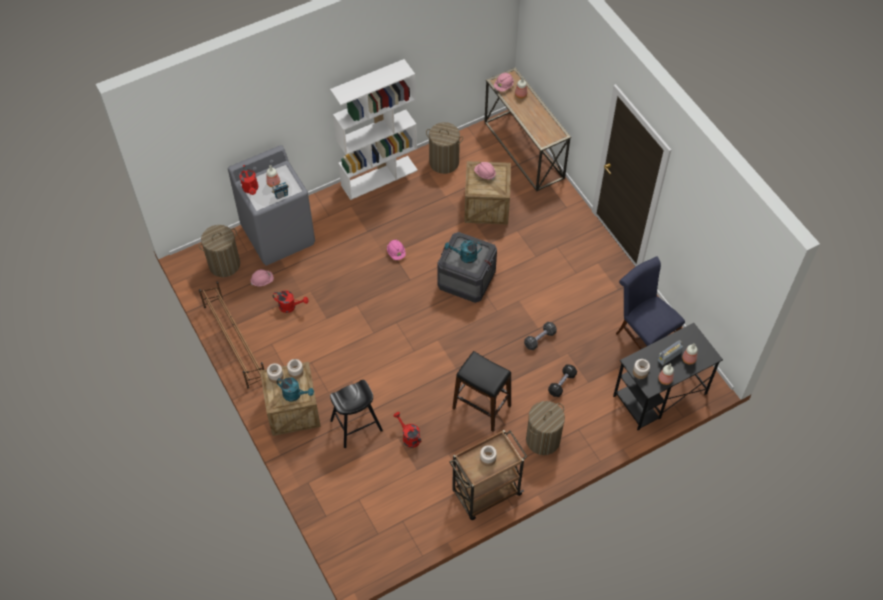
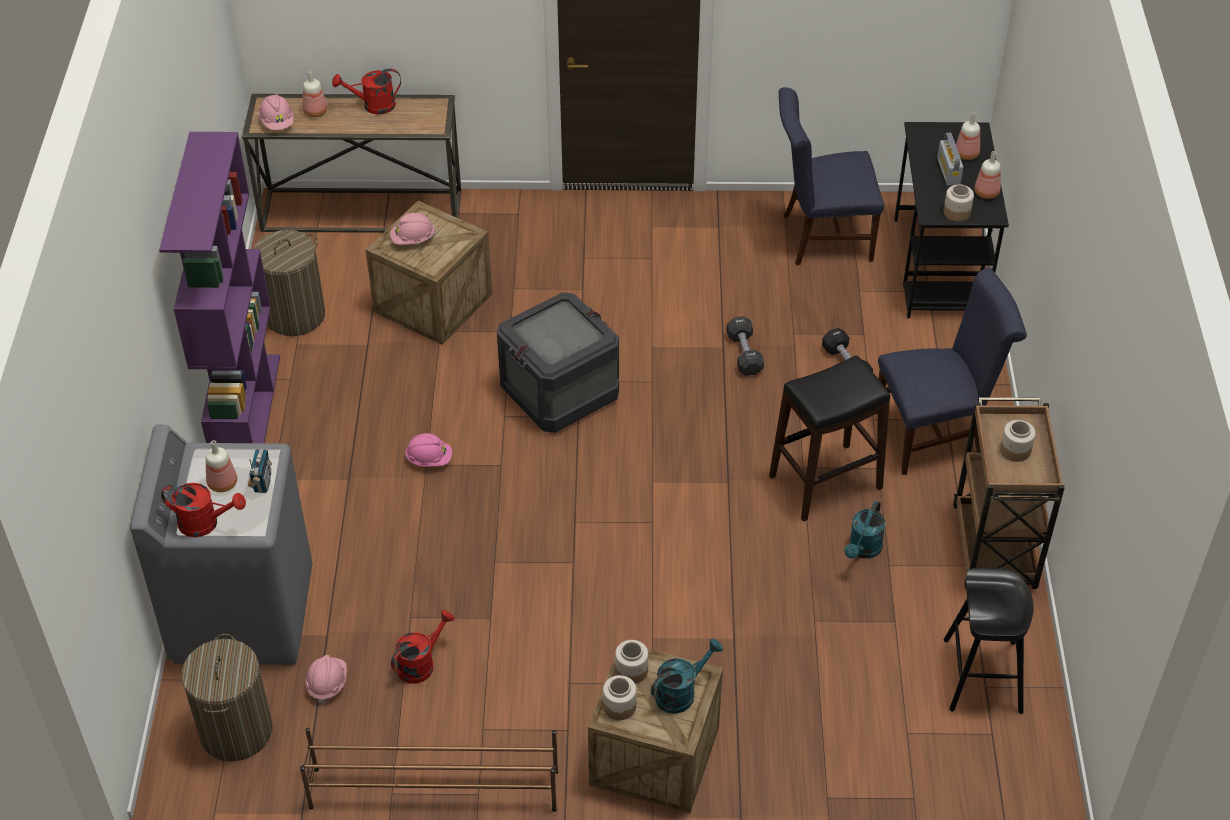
camera: 60 degrees left, 10 degrees down
(356, 425) = (751, 671): black stool -> black stool (982, 675)
(379, 177) = (246, 412): white bookcase -> purple bookcase
(409, 437) = (822, 605): red watering can -> red watering can (373, 106)
(465, 256) = (558, 337): turquoise watering can -> turquoise watering can (863, 550)
(543, 440) = (935, 434): laundry basket -> blue chair

